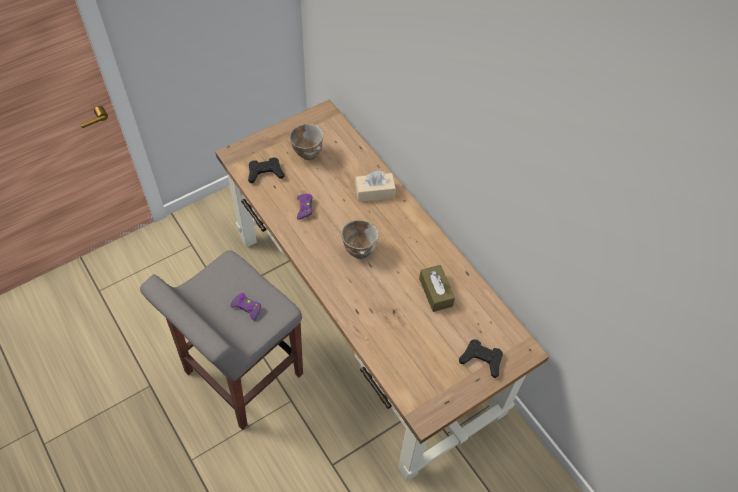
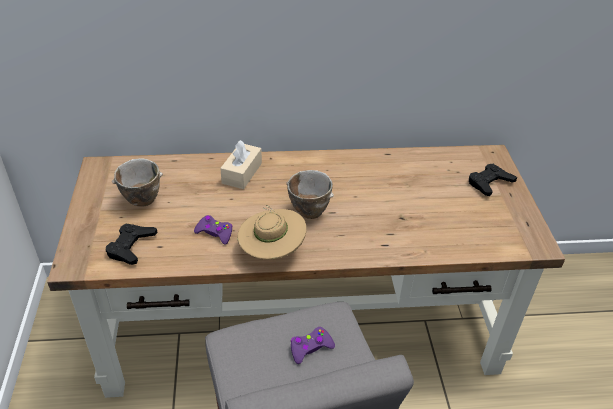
camera: 60 degrees left, 15 degrees down
(307, 247) = (271, 251): none -> beige hat
(435, 292) = (396, 181): brown tissue box -> none

